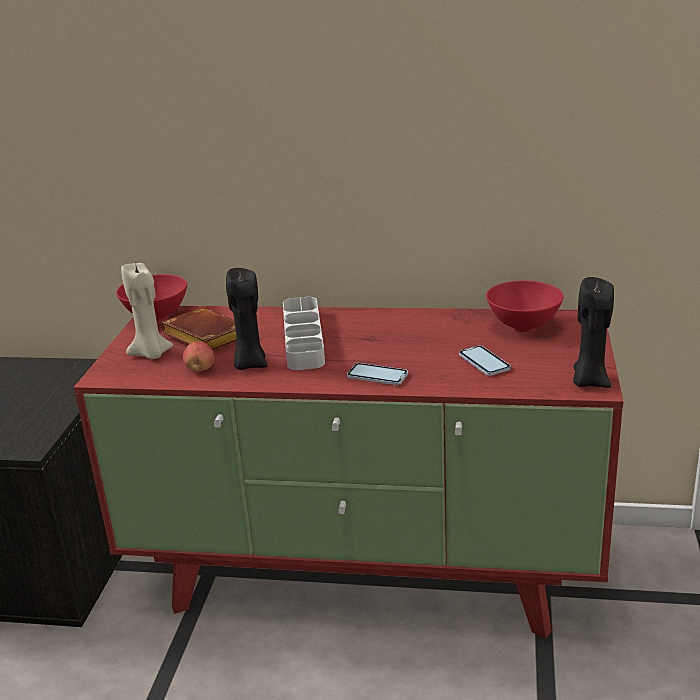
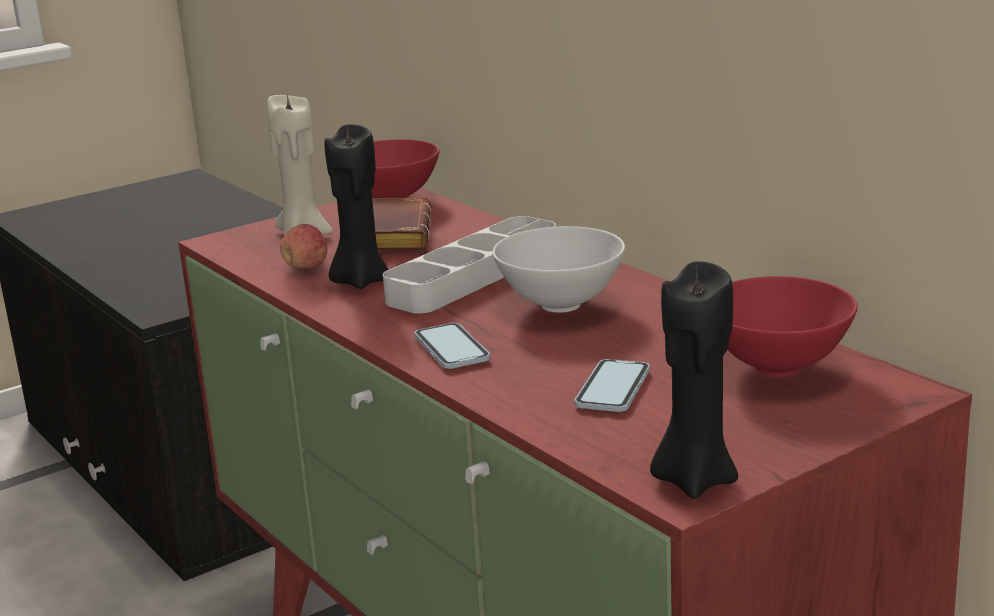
camera: 45 degrees right, 5 degrees down
(379, 337) = (559, 305): none -> white bowl

